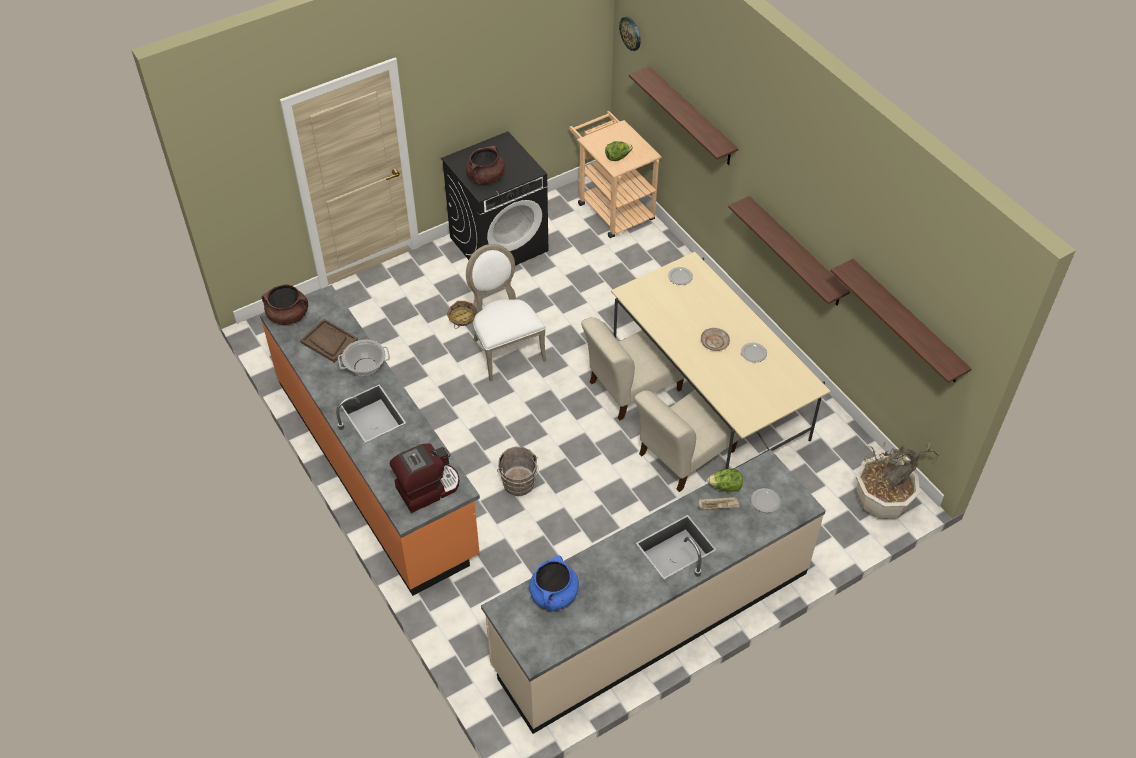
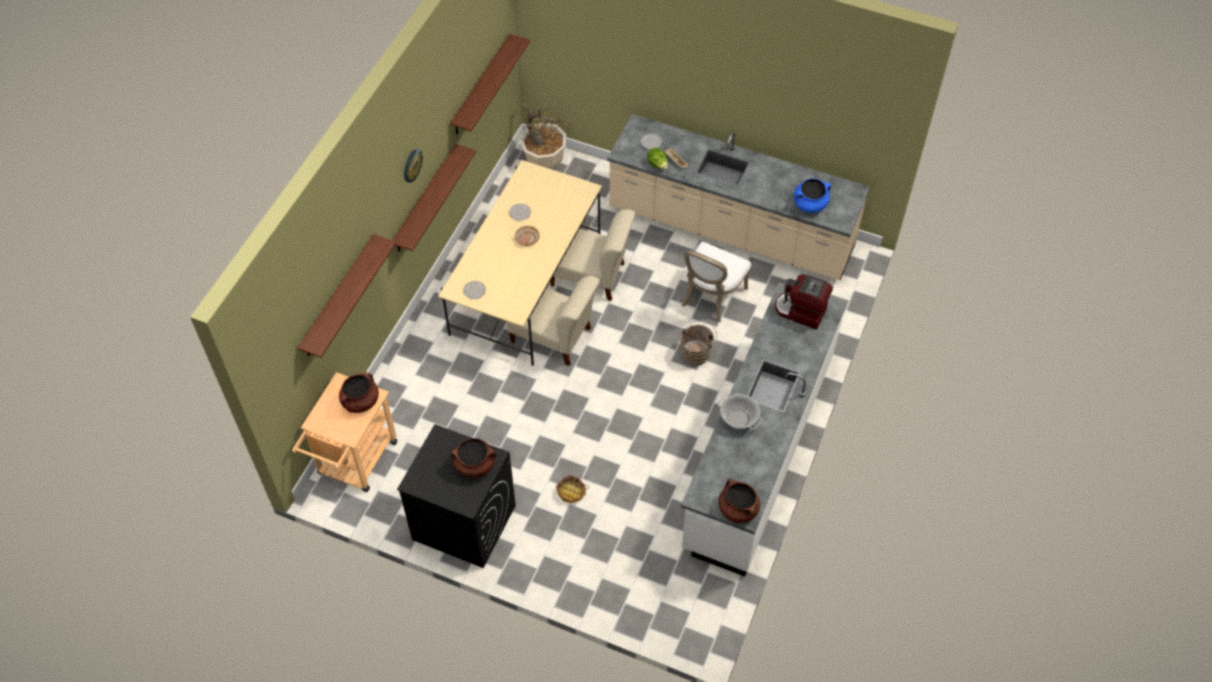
camera: 125 degrees left, 5 degrees up
(329, 341) = (737, 461): brown tray -> none
(376, 466) = (758, 450): orange counter -> white counter
(505, 349) = (580, 441): white chair -> white chair (710, 297)
(617, 157) = (360, 401): lettuce -> brown cooking pot
(630, 33) = (274, 365): wall clock -> wall clock (412, 165)

